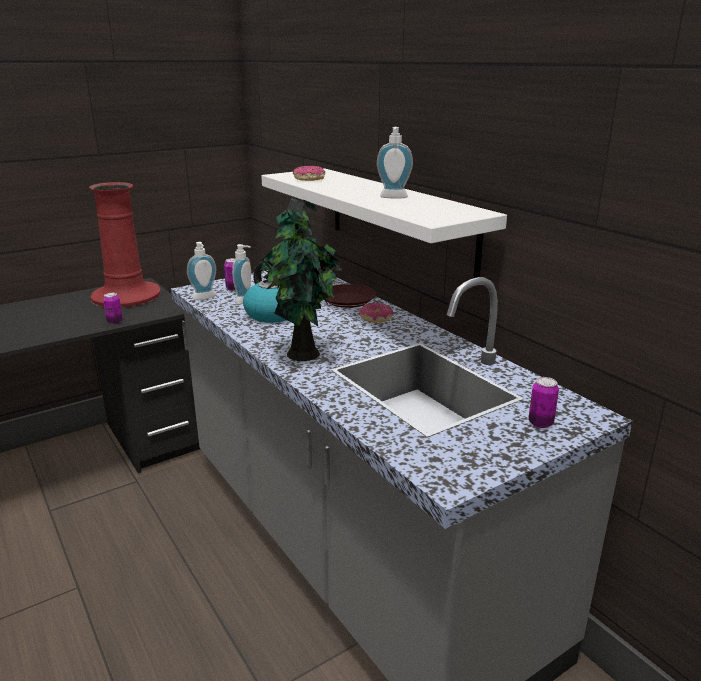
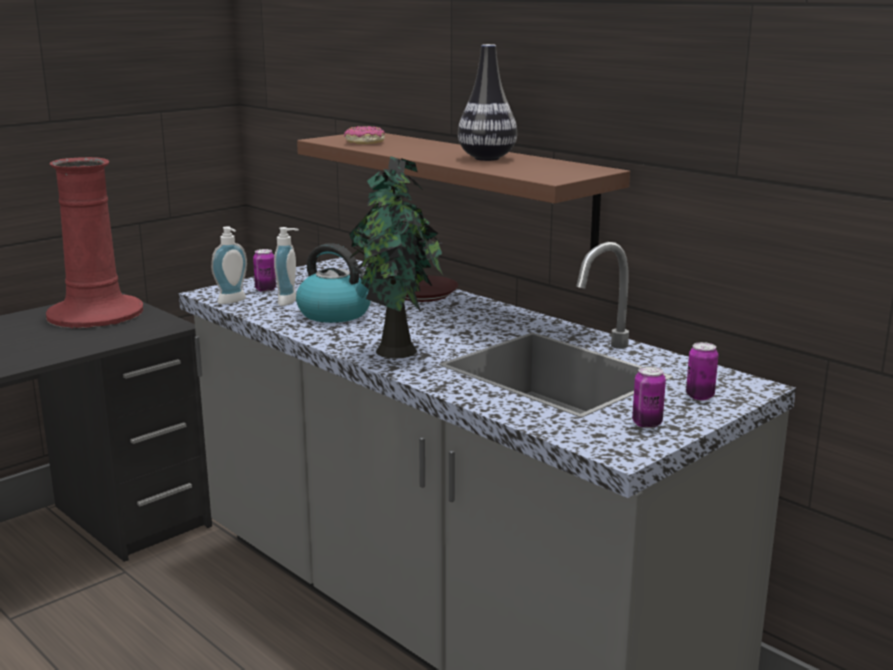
camera: 10 degrees left, 5 degrees down
(115, 322) = (98, 344): can -> can (647, 423)
(376, 318) = (467, 311): donut -> none
(393, 197) = (487, 158): soap dispenser -> vase
(399, 220) = (485, 189): white shelf -> brown shelf

